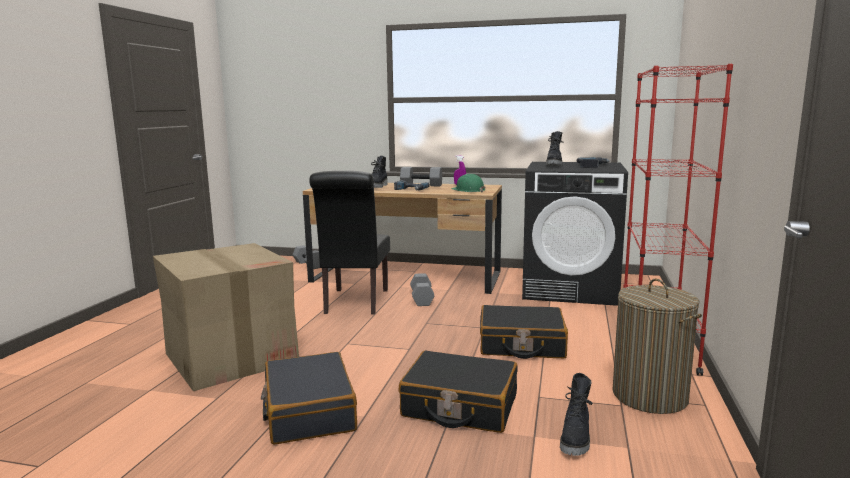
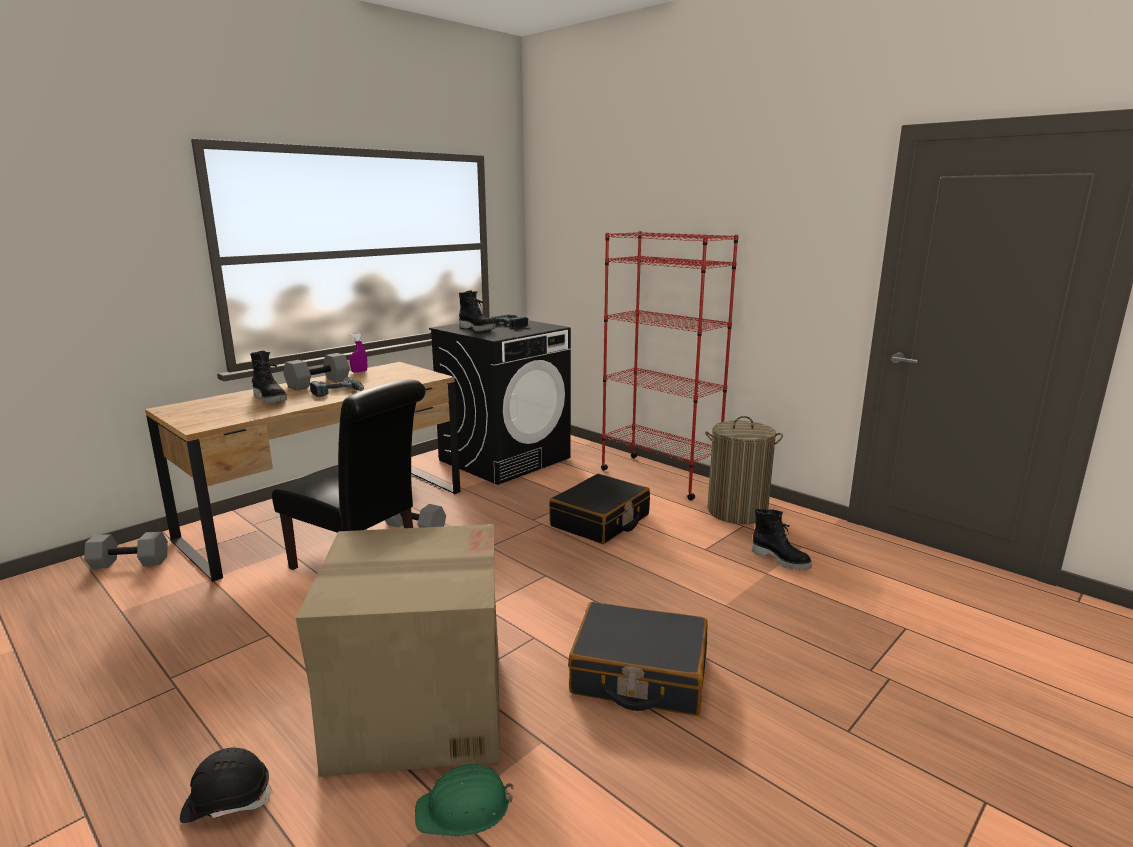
camera: 60 degrees left, 5 degrees up
(143, 342) = (227, 801): none -> black hard hat
(459, 406) = (694, 588): black suitcase -> none
(468, 190) = (404, 376): green hard hat -> green hard hat (464, 809)

